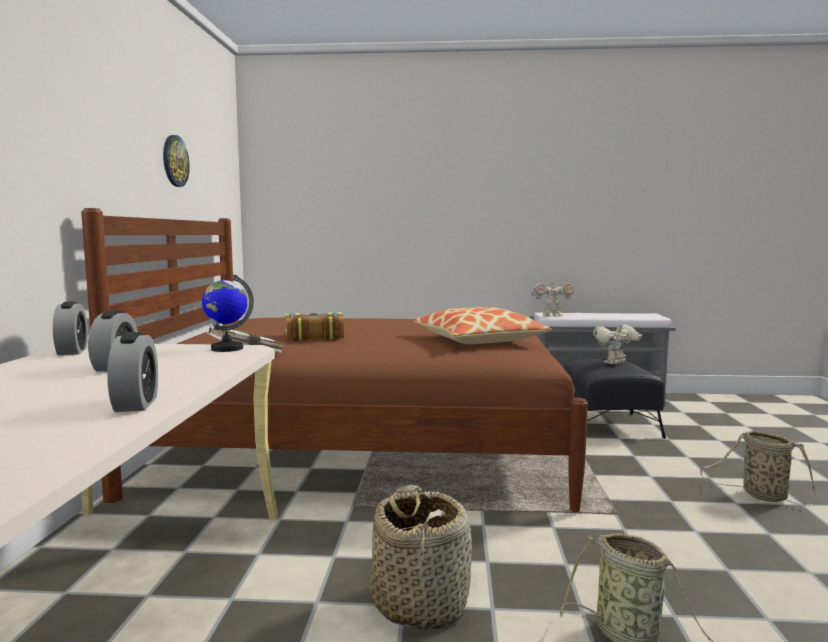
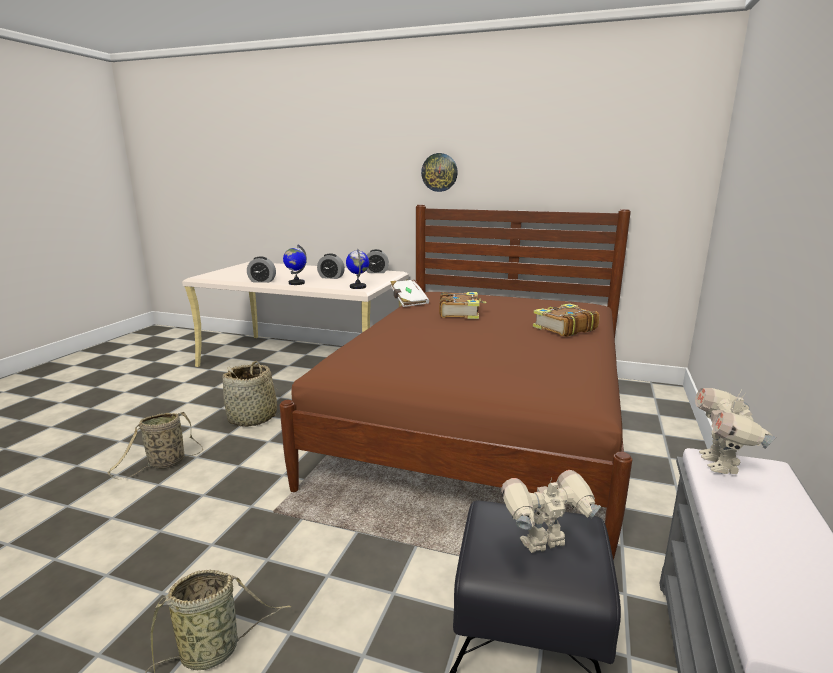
camera: 105 degrees right, 10 degrees up
(175, 161) = (550, 163): wall clock -> wall clock (439, 172)
(177, 378) = (296, 283): none -> globe
(359, 319) = (564, 328): none -> book
(479, 340) = (413, 355): pillow -> none
(616, 363) = (544, 546): toy robot -> toy robot turned 90 degrees counterclockwise

